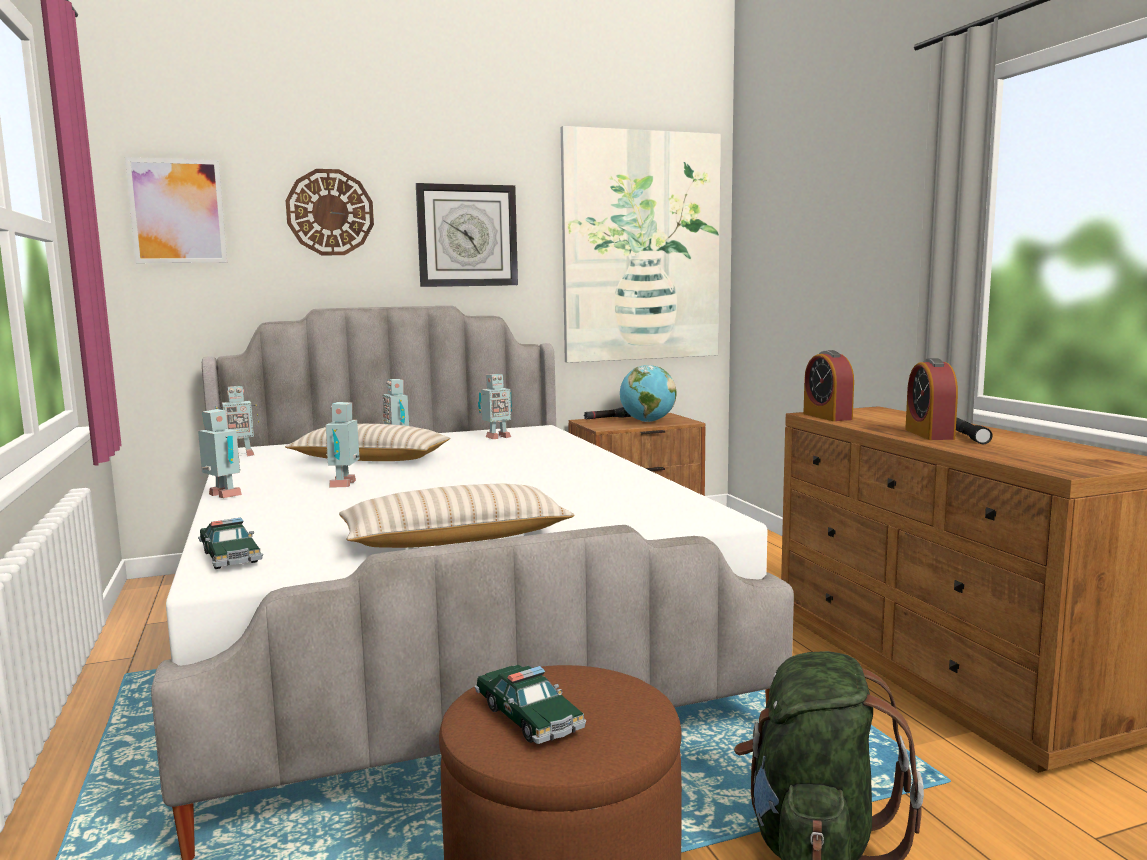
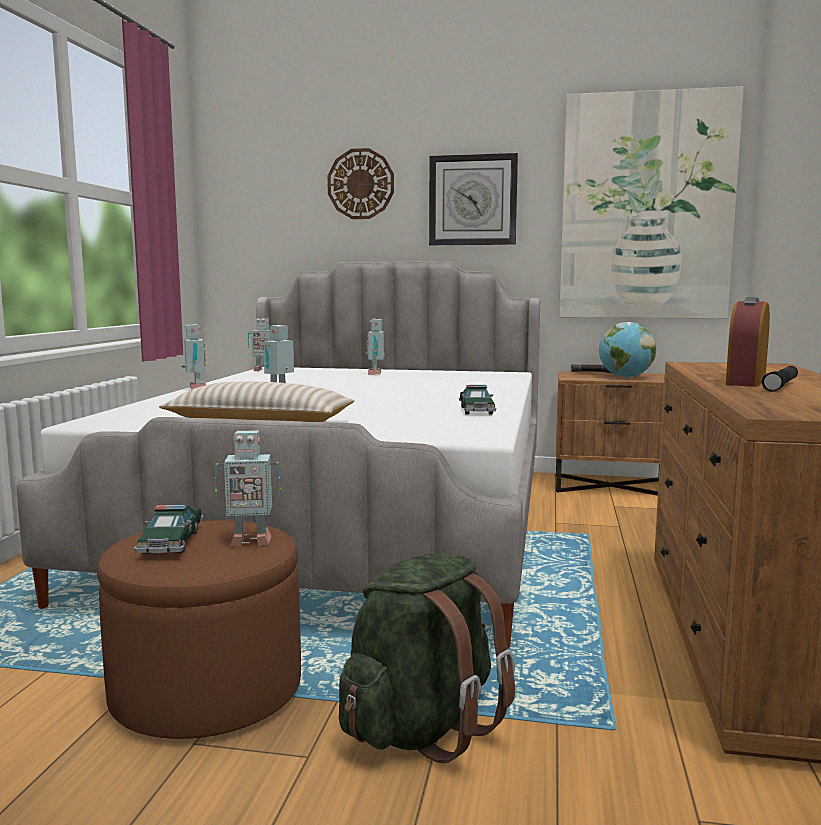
camera: 30 degrees right, 0 degrees up
(177, 211) = (253, 187): picture -> none
(230, 557) = (118, 415): toy car -> toy car (476, 410)
(370, 459) = (334, 380): beige pillow -> none
(496, 437) = (460, 376): toy robot -> toy robot (249, 540)
(827, 416) = (695, 365): alarm clock -> none

